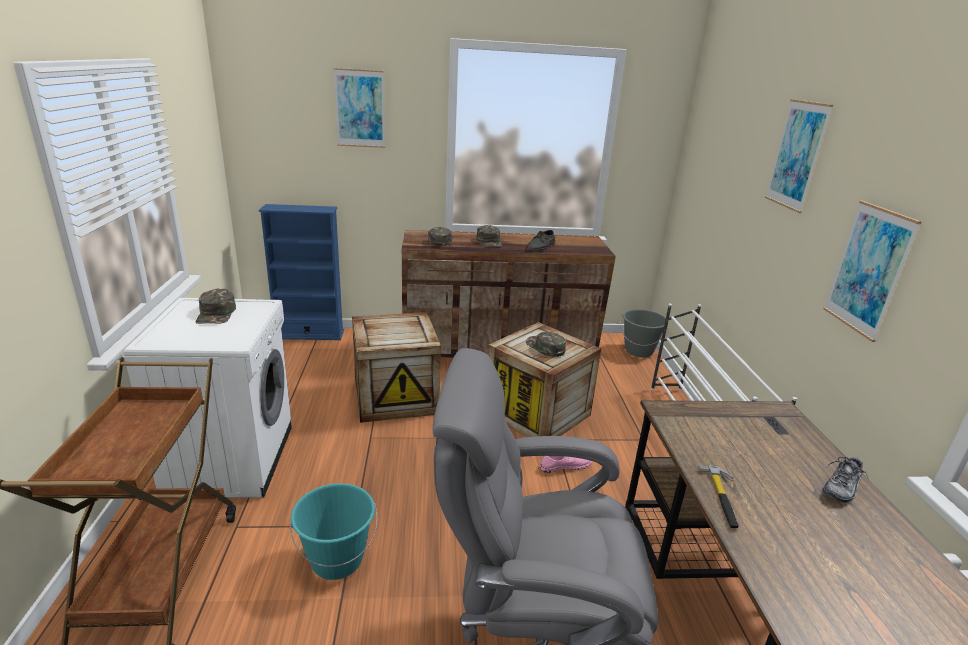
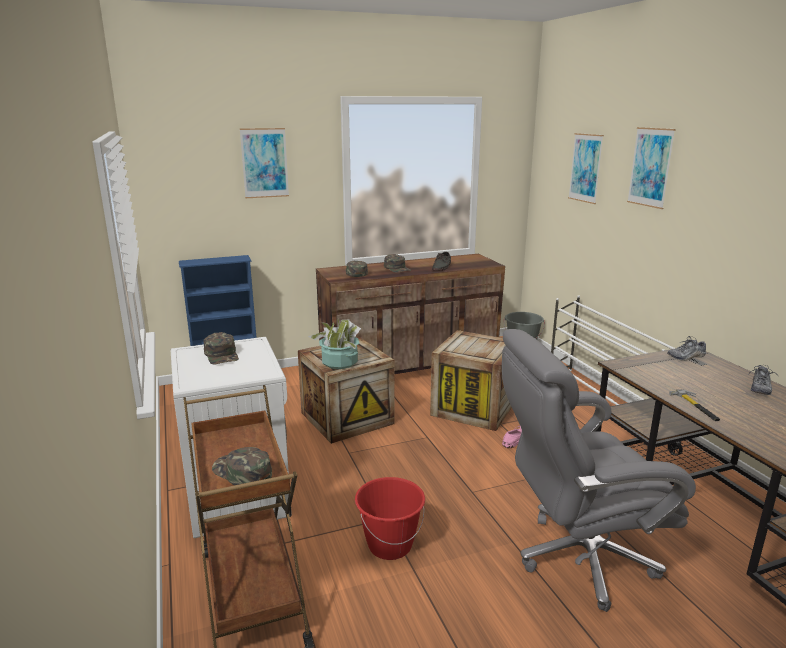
camera: 15 degrees left, 5 degrees down
(337, 560) = (389, 545): turquoise bucket -> red bucket
(381, 338) = (340, 362): none -> potted plant
(545, 347) = (478, 347): green cap -> green cap (241, 472)
(767, 416) = (686, 356): none -> shoe
(868, 270) = (729, 240): picture -> picture (585, 168)

